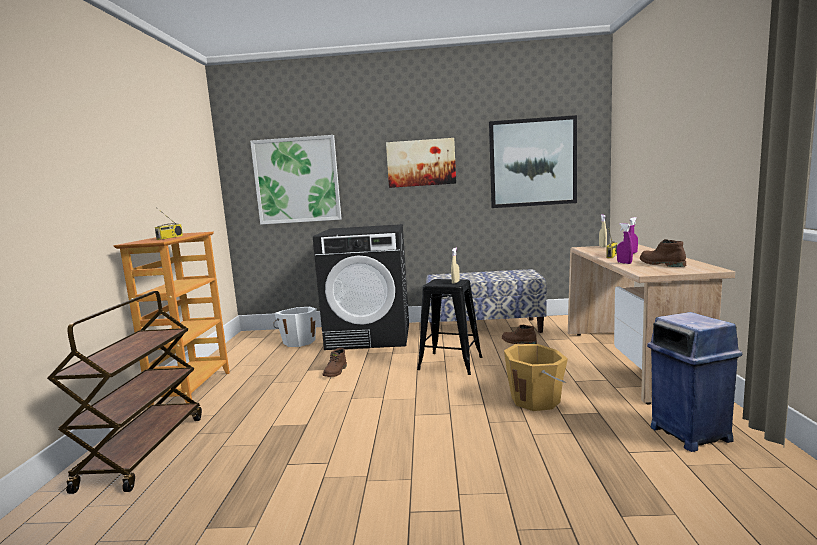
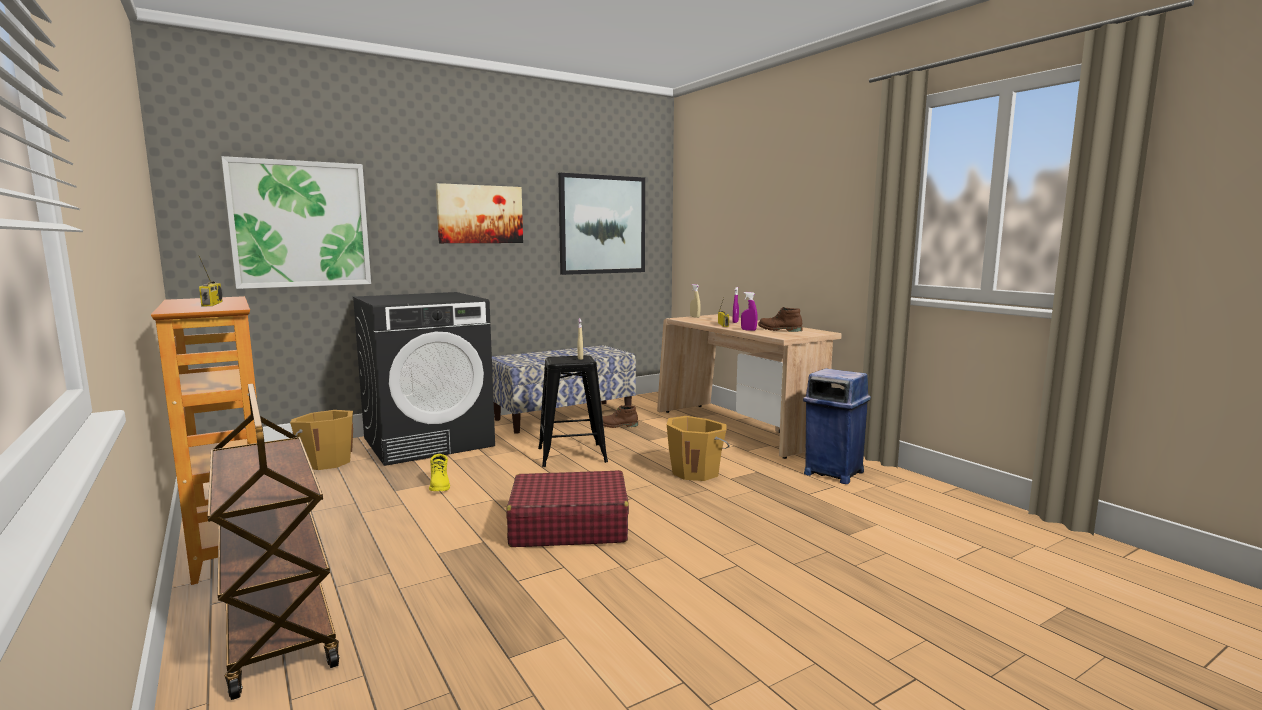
camera: 35 degrees left, 0 degrees up
(299, 341) = (326, 462): white bucket -> orange bucket
(336, 372) = (440, 486): brown boot -> yellow boot
(374, 426) = (568, 526): none -> red suitcase

